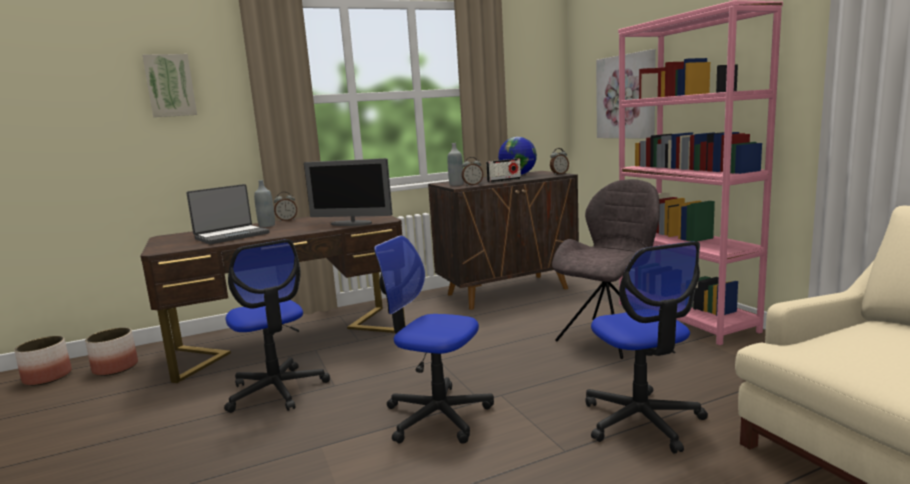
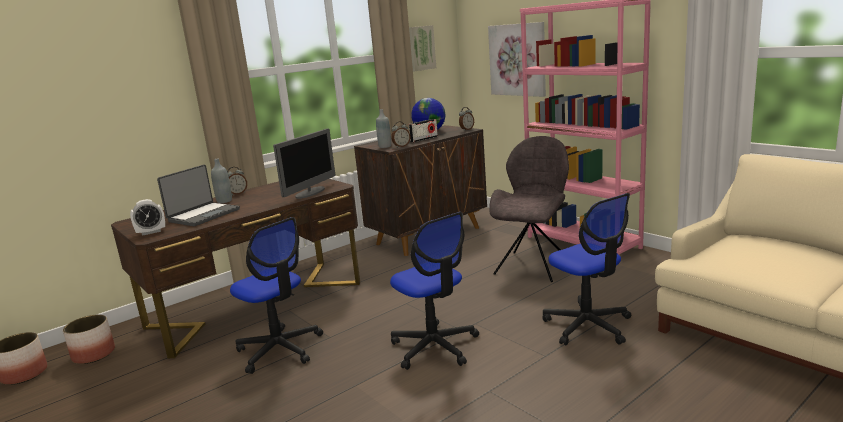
camera: 15 degrees left, 5 degrees up
(168, 246) = (151, 232): none -> alarm clock
(170, 85) = (110, 71): picture -> picture (421, 48)
(351, 224) = (310, 193): monitor -> monitor turned 60 degrees counterclockwise
(437, 415) = (435, 347): office chair -> office chair turned 135 degrees counterclockwise

